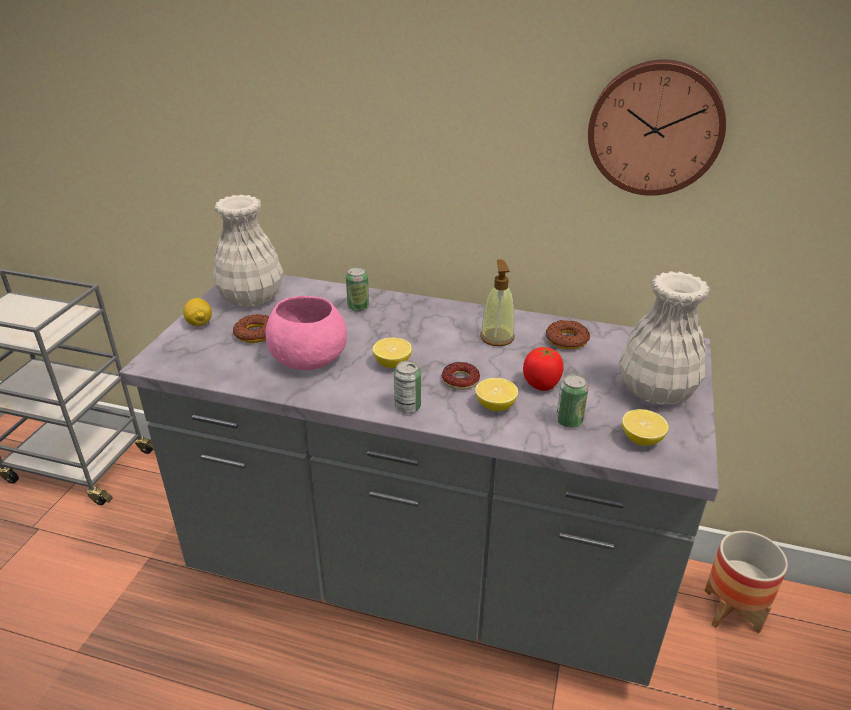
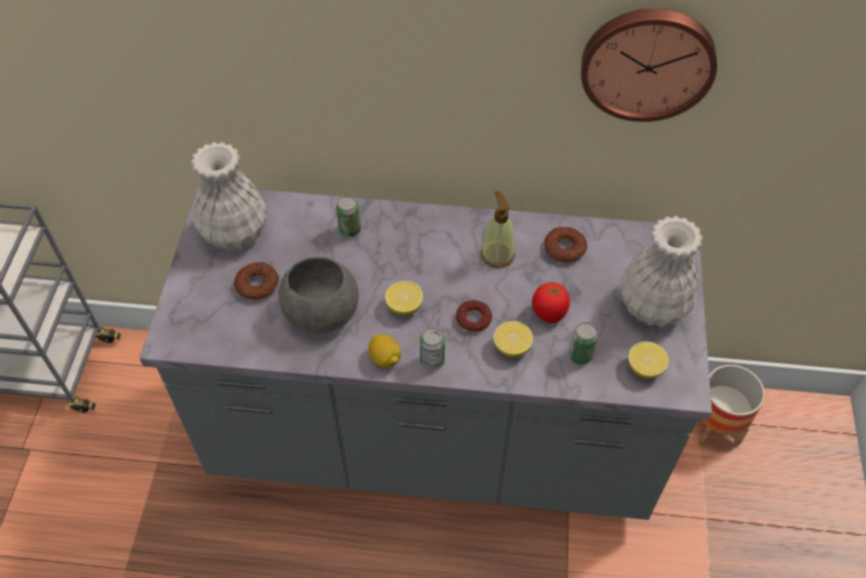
camera: 10 degrees left, 20 degrees up
(199, 323) = (194, 278): lemon -> lemon (385, 359)
(307, 358) = (319, 311): pink bowl -> grey bowl

